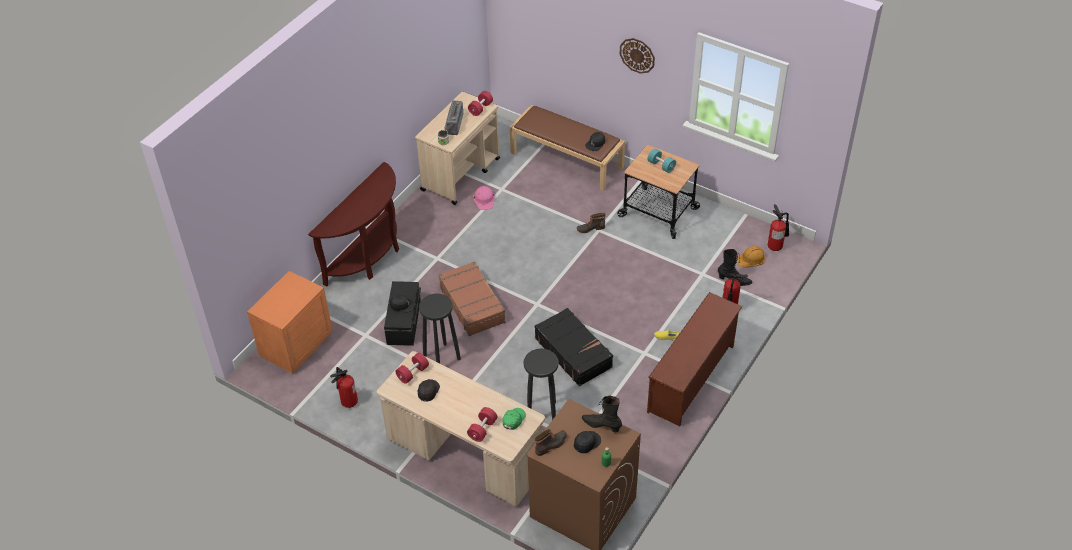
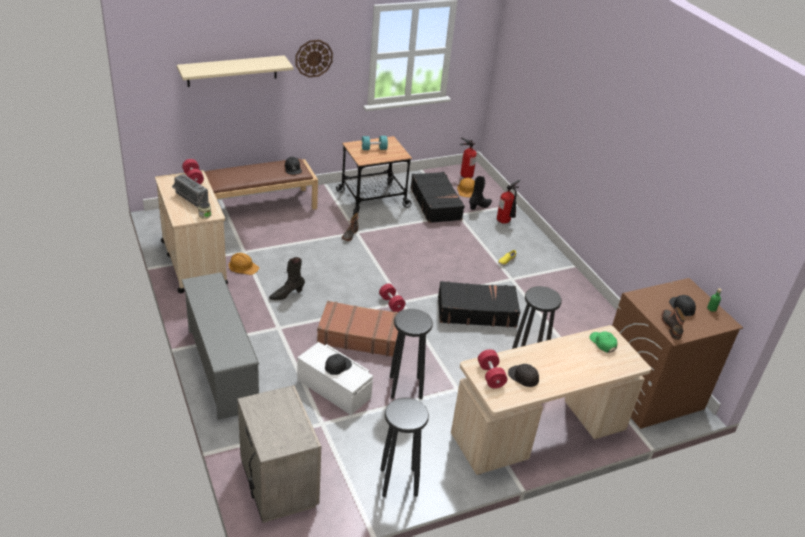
camera: 60 degrees left, 10 degrees down
(295, 345) = (277, 484): orange nightstand -> beige nightstand
(347, 401) = (398, 482): fire extinguisher -> black stool
(369, 257) = (220, 368): brown console table -> grey shoe rack
(404, 321) = (334, 388): black storage box -> white storage box
(482, 429) = (600, 367): red dumbbell -> red dumbbell (391, 303)
(484, 199) = (243, 266): pink hard hat -> orange hard hat
(565, 34) = (232, 71): none -> beige shelf
(601, 425) = (666, 291): black boot -> black boot (286, 295)
(692, 379) = (559, 272): brown shoe rack -> none
(701, 252) = (436, 204): none -> black suitcase

